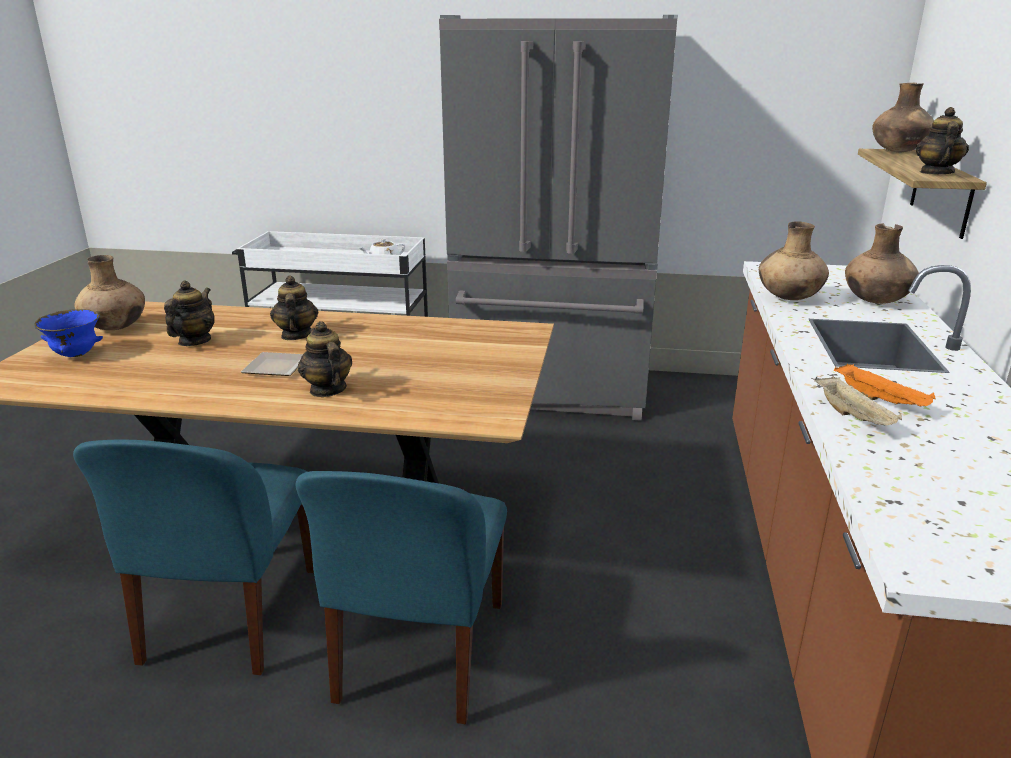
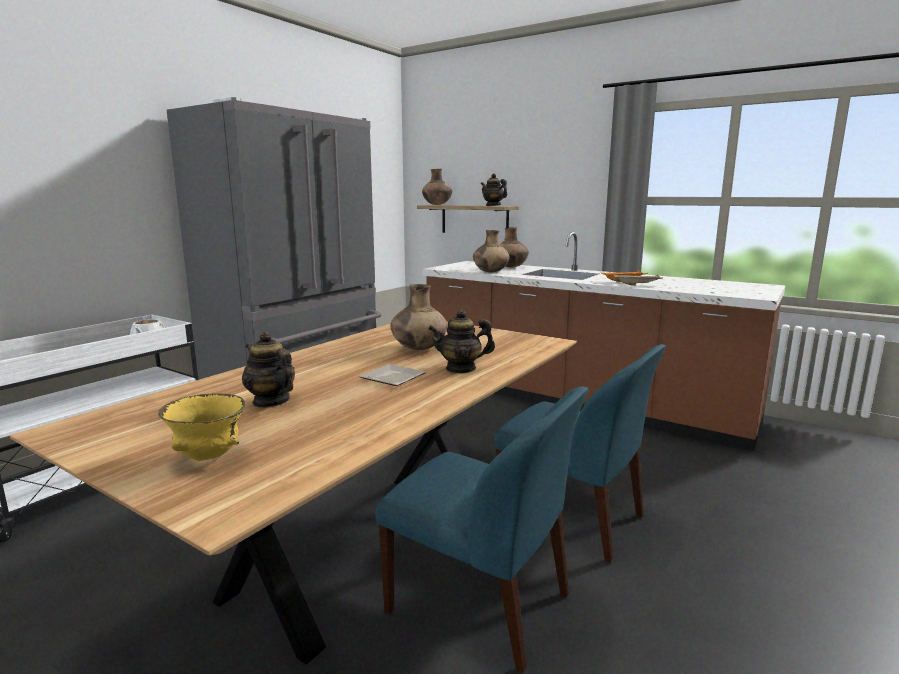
camera: 65 degrees left, 10 degrees down
(75, 355) = (208, 457): blue bowl -> yellow bowl
(116, 327) = (141, 435): brown vase -> brown vase (418, 349)
(296, 335) = (324, 368): teapot -> none

